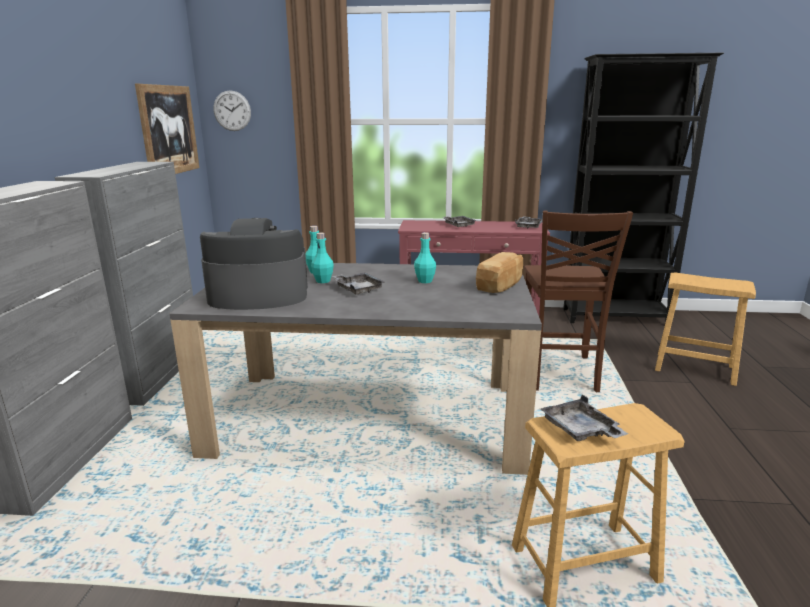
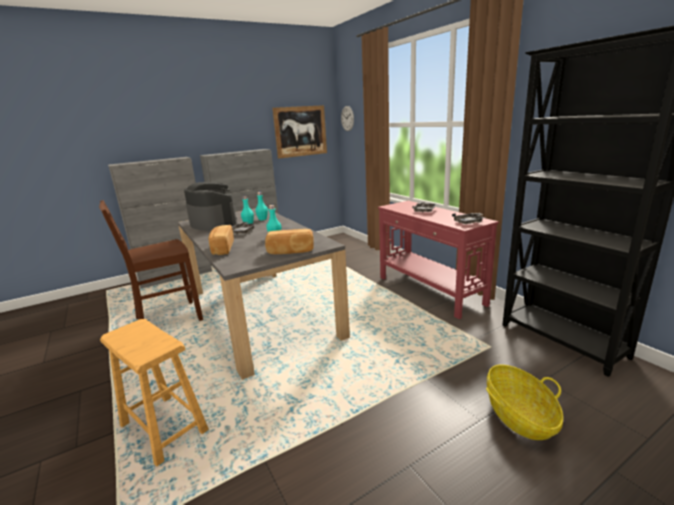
camera: 55 degrees right, 0 degrees up
(419, 309) = (222, 248): none -> bread
(559, 374) = (395, 349): brown chair -> brown chair (167, 319)
(580, 430) = (133, 334): grey tray -> none
(694, 368) = (519, 416): brown stool -> basket

